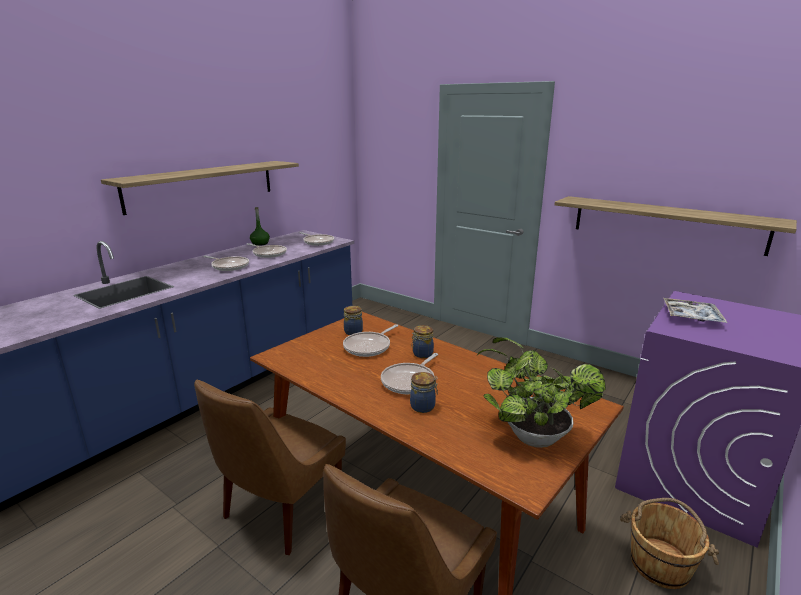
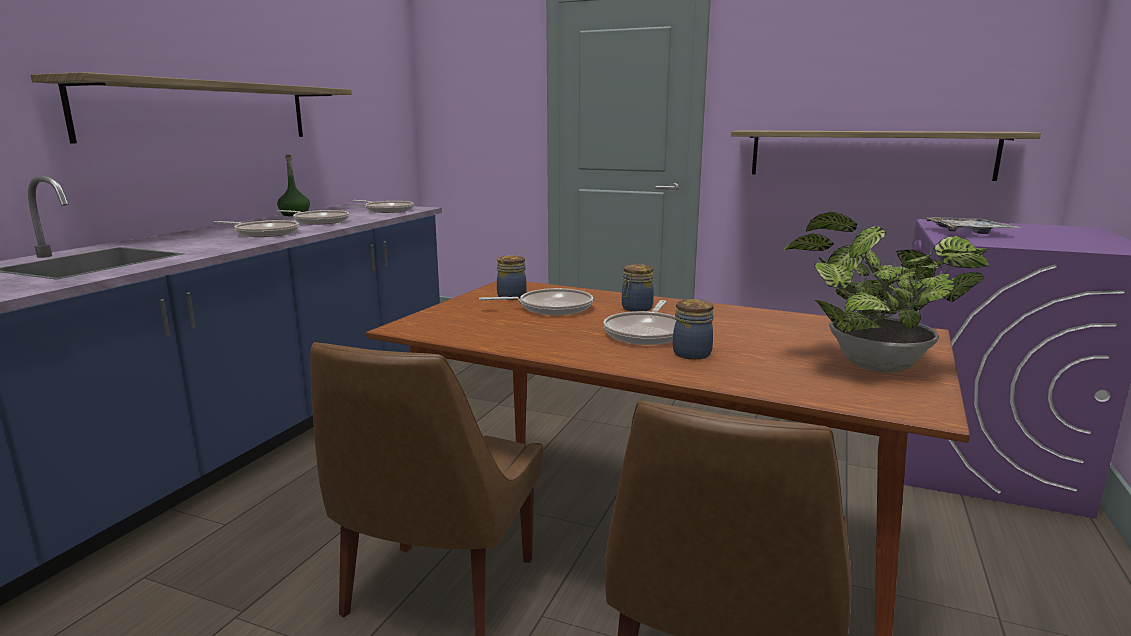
camera: 15 degrees left, 5 degrees down
(369, 346) = (551, 308): frying pan -> frying pan turned 120 degrees counterclockwise
(660, 563) = (1004, 556): brown bucket -> none

